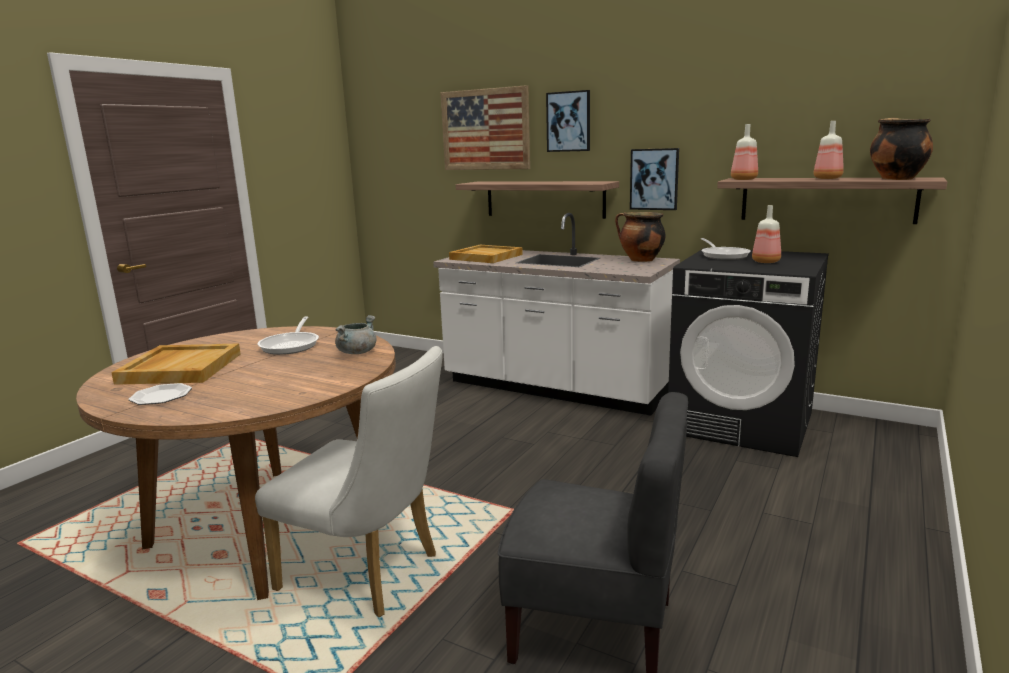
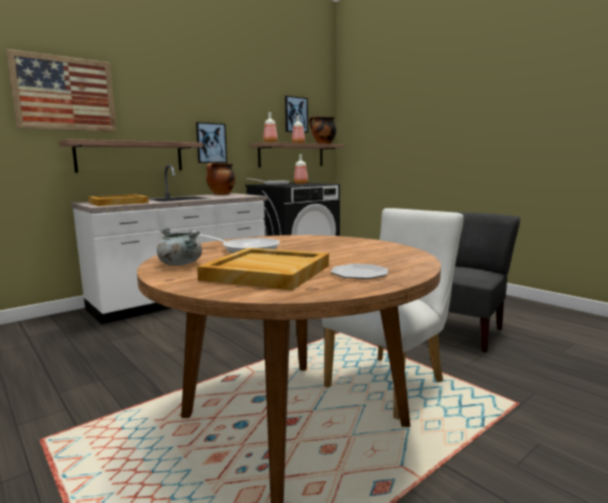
camera: 70 degrees left, 5 degrees down
(357, 352) = (299, 239): grey cooking pot -> grey cooking pot (179, 264)
(568, 121) = (147, 97): picture -> picture (295, 114)

